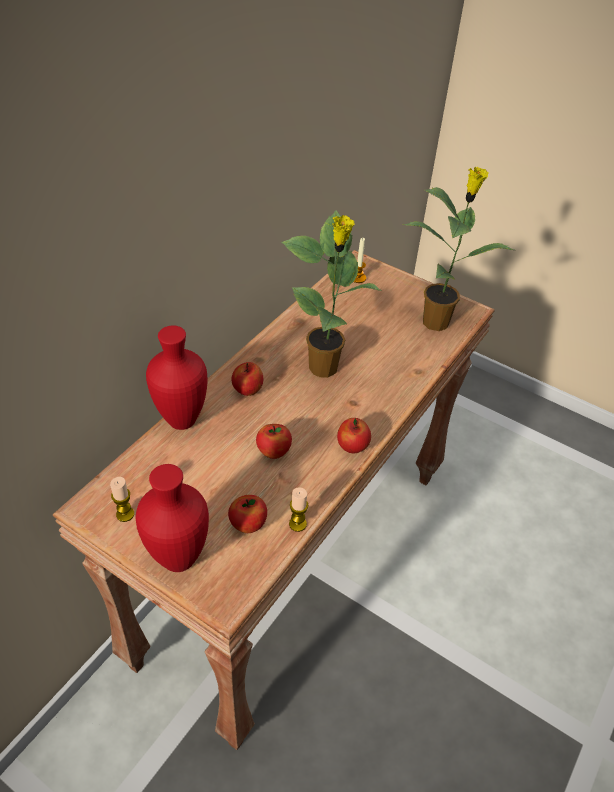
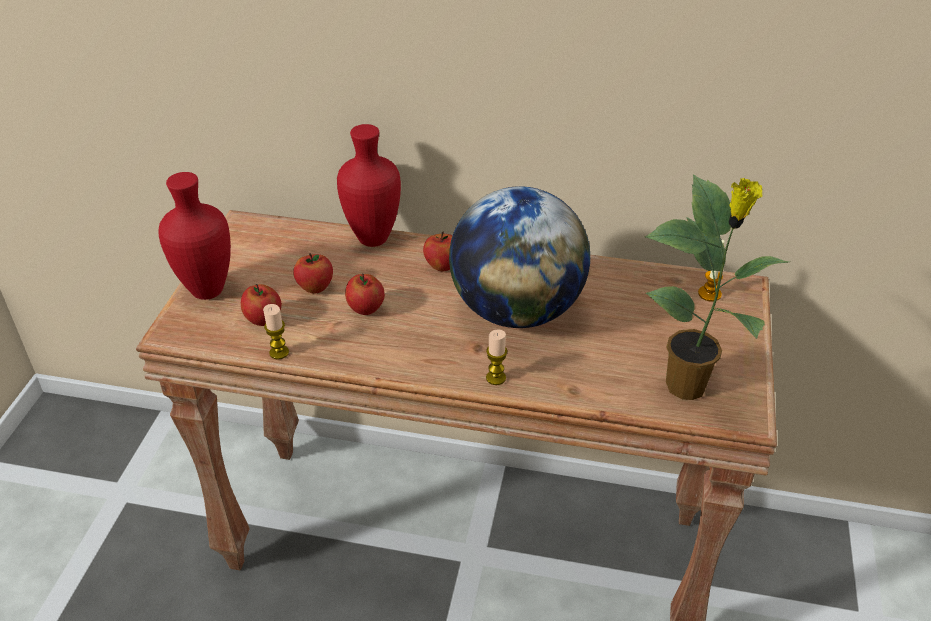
camera: 70 degrees right, 5 degrees down
(125, 514) = (244, 245): candle -> candle (496, 378)
(324, 369) = (517, 311): potted plant -> globe
(352, 447) = (407, 364): apple -> apple (315, 288)

